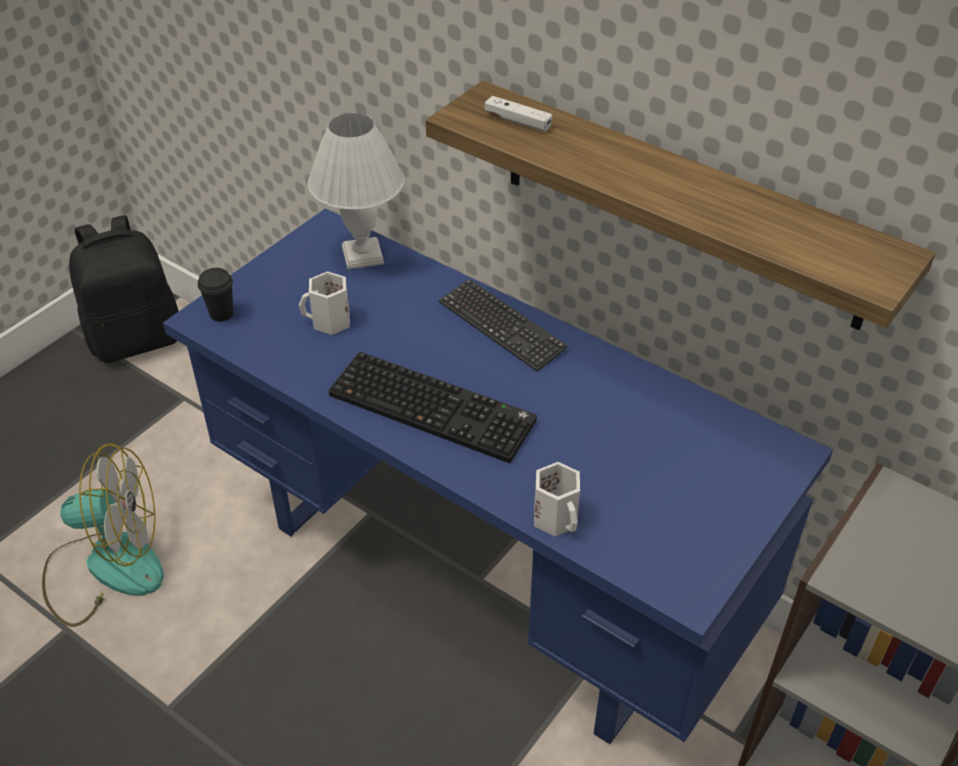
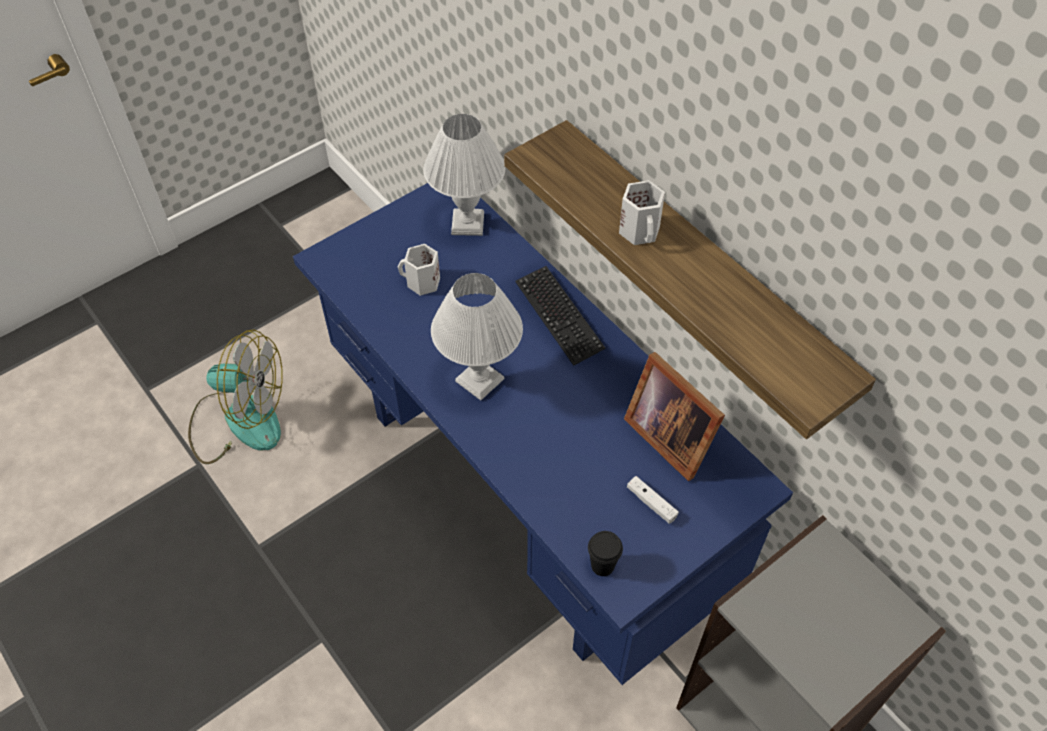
camera: 15 degrees right, 10 degrees up
(137, 339) = (308, 222): black backpack -> none
(221, 314) = (339, 257): black cup -> black cup (602, 565)
(435, 407) = (481, 380): keyboard -> white table lamp
(517, 121) = (579, 170): white game controller -> white game controller (651, 503)
(557, 518) = (544, 501): white mug -> white mug (641, 231)
(673, 419) = (669, 434): none -> picture frame

